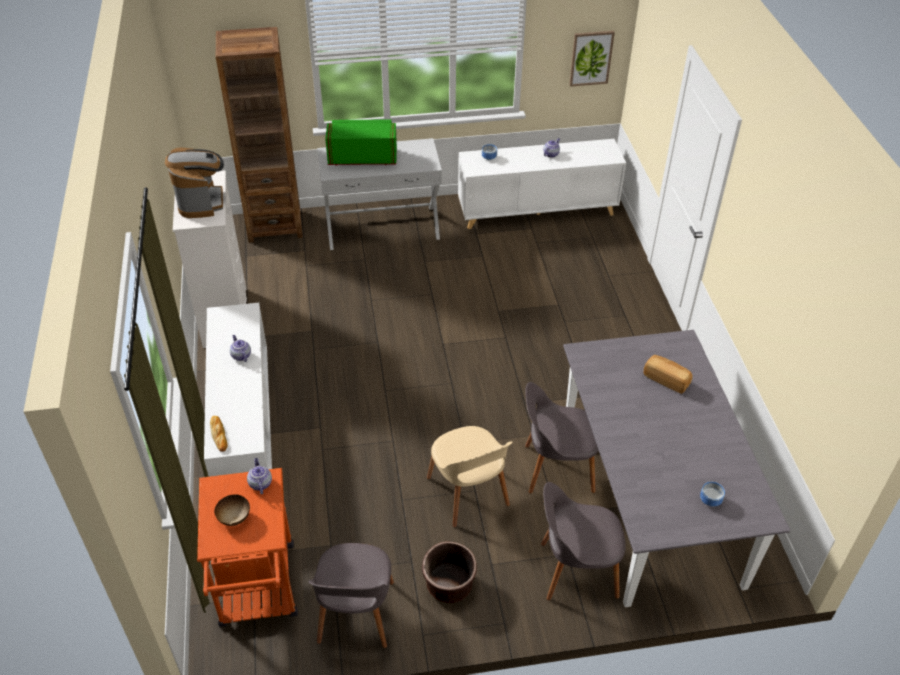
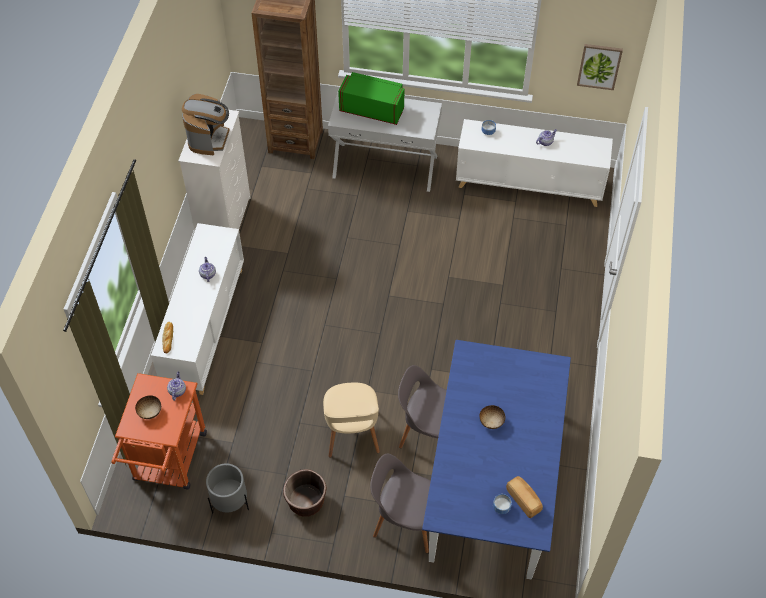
camera: 20 degrees right, 10 degrees up
(355, 614) = (230, 502): grey chair -> grey planter
(648, 414) = (491, 422): none -> bowl
(650, 498) = (493, 482): grey dining table -> blue dining table
(666, 379) = (522, 396): bread -> bread (524, 500)

